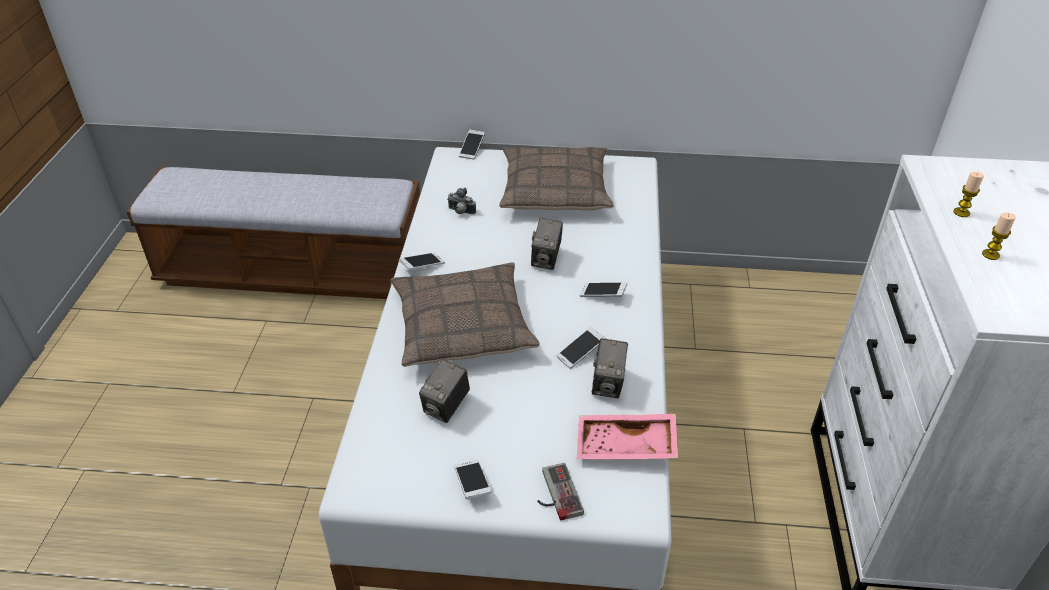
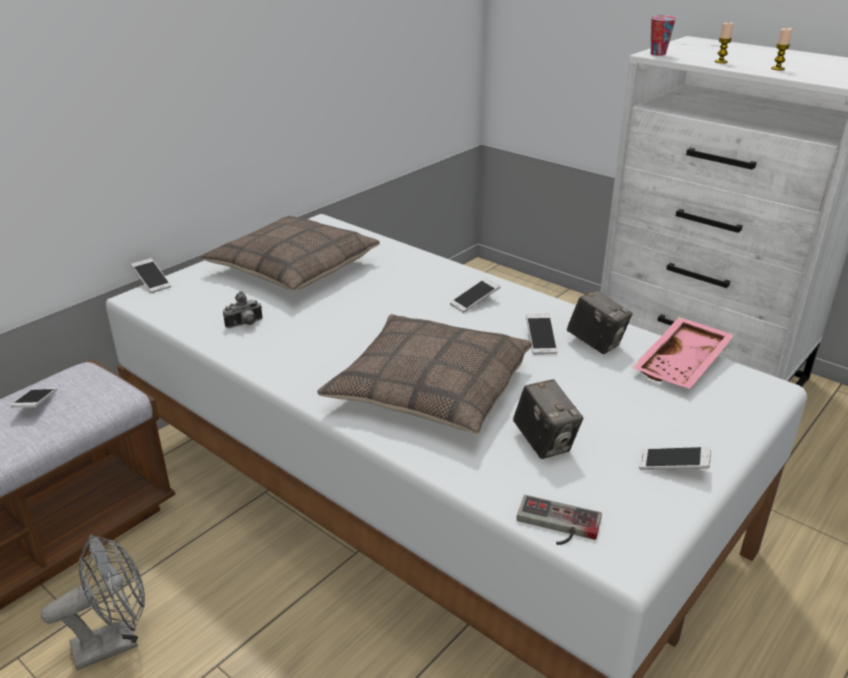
camera: 55 degrees left, 10 degrees down
(300, 348) = (115, 641): none -> grey fan
(422, 266) = (300, 378): phone -> phone (36, 404)
(546, 259) = (388, 308): camera -> none
(555, 494) = (718, 422): game controller -> game controller (556, 526)
(932, 167) = (657, 53): none -> cup

